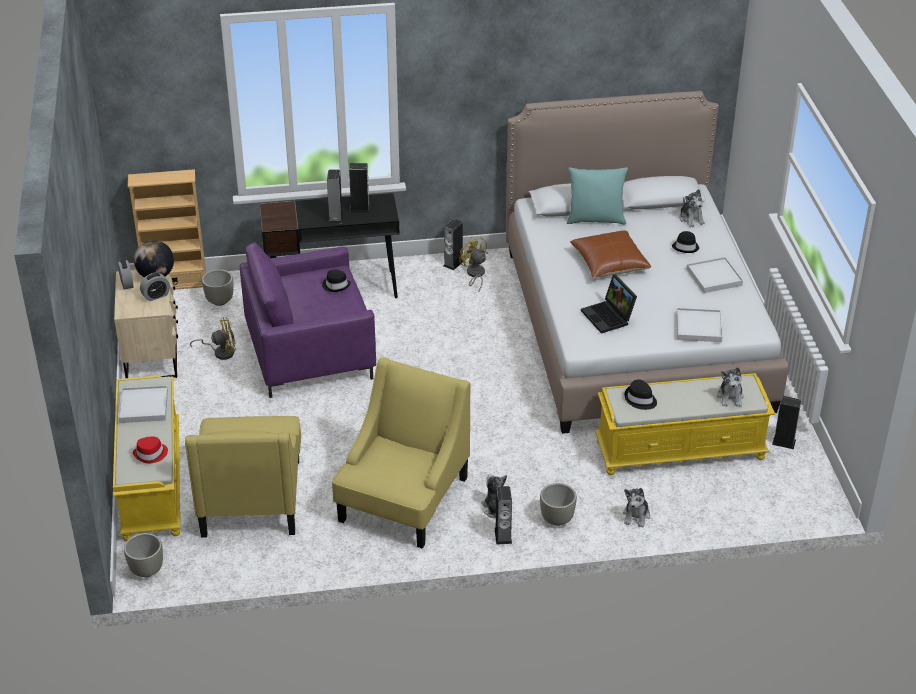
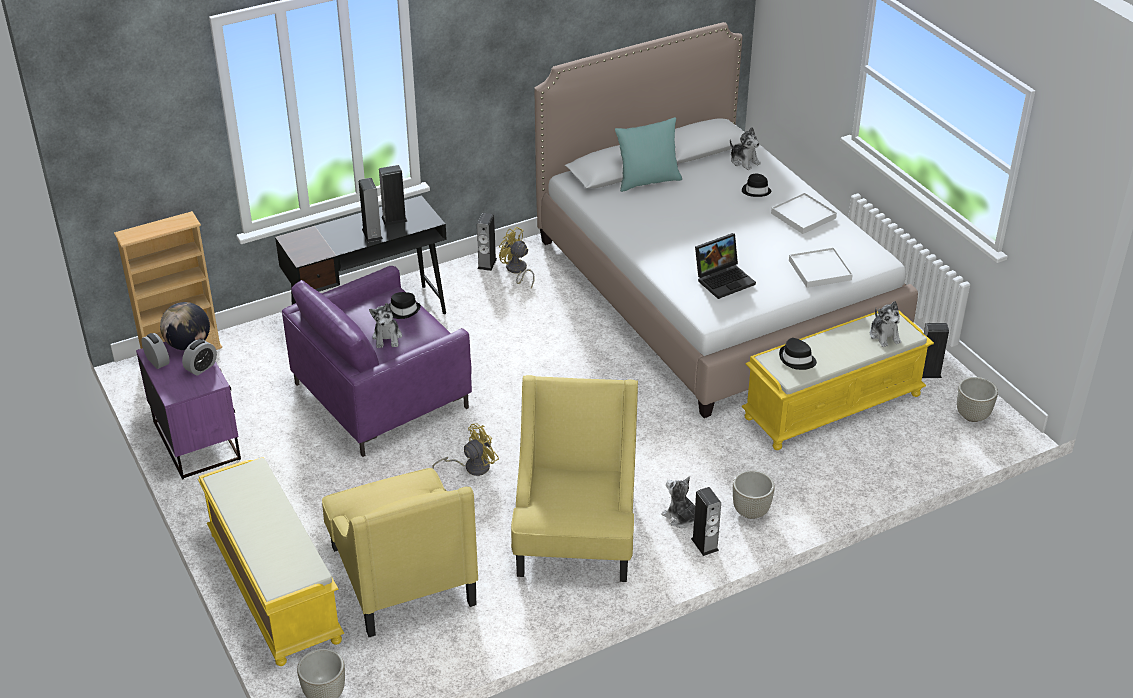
camera: 20 degrees left, 0 degrees up
(143, 407) = (250, 500): white tray -> none
(151, 454) = (291, 554): red hat -> none
(153, 355) = (197, 440): beige nightstand -> purple nightstand
(220, 301) = (245, 361): grey planter -> grey planter (972, 416)
(220, 352) = (277, 418): yellow fan -> yellow fan (472, 467)
(609, 263) = (690, 223): brown pillow -> none
(609, 317) = (724, 279): laptop -> laptop turned 75 degrees counterclockwise
(636, 515) = (829, 486): plush toy -> plush toy (387, 337)

